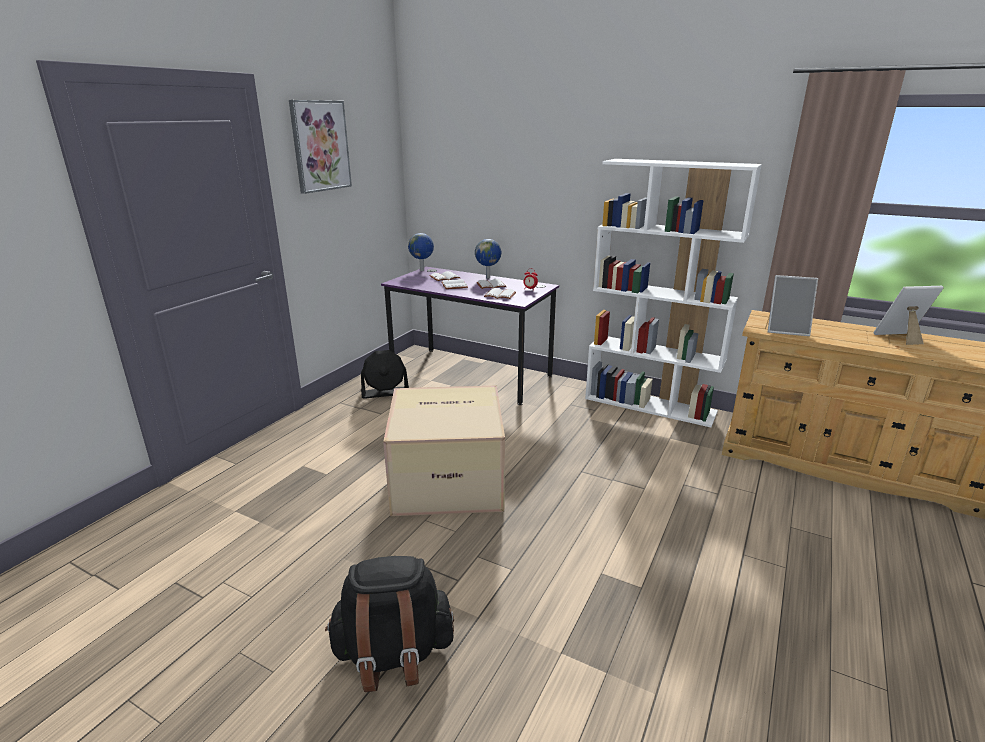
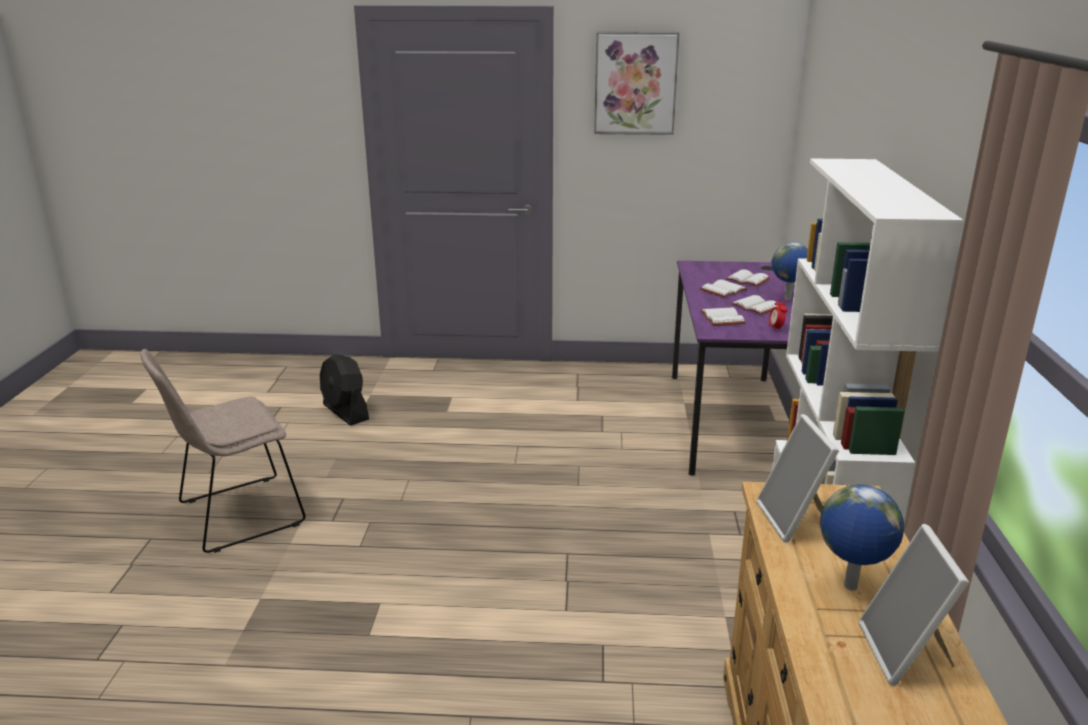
camera: 65 degrees right, 0 degrees up
(385, 393) = (623, 388): black fan -> black fan (345, 412)
(393, 654) = (236, 515): black backpack -> beige chair
(422, 270) = (757, 264): globe -> globe (850, 587)
(449, 479) = (484, 473): cardboard box -> none
(901, 338) = (906, 654): picture frame -> picture frame turned 150 degrees counterclockwise

